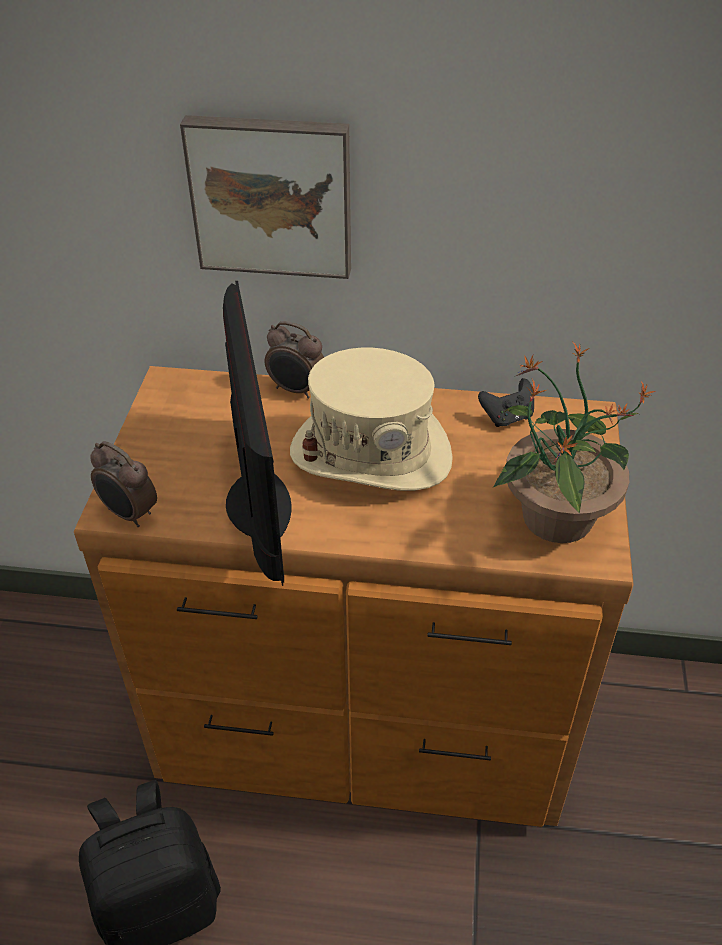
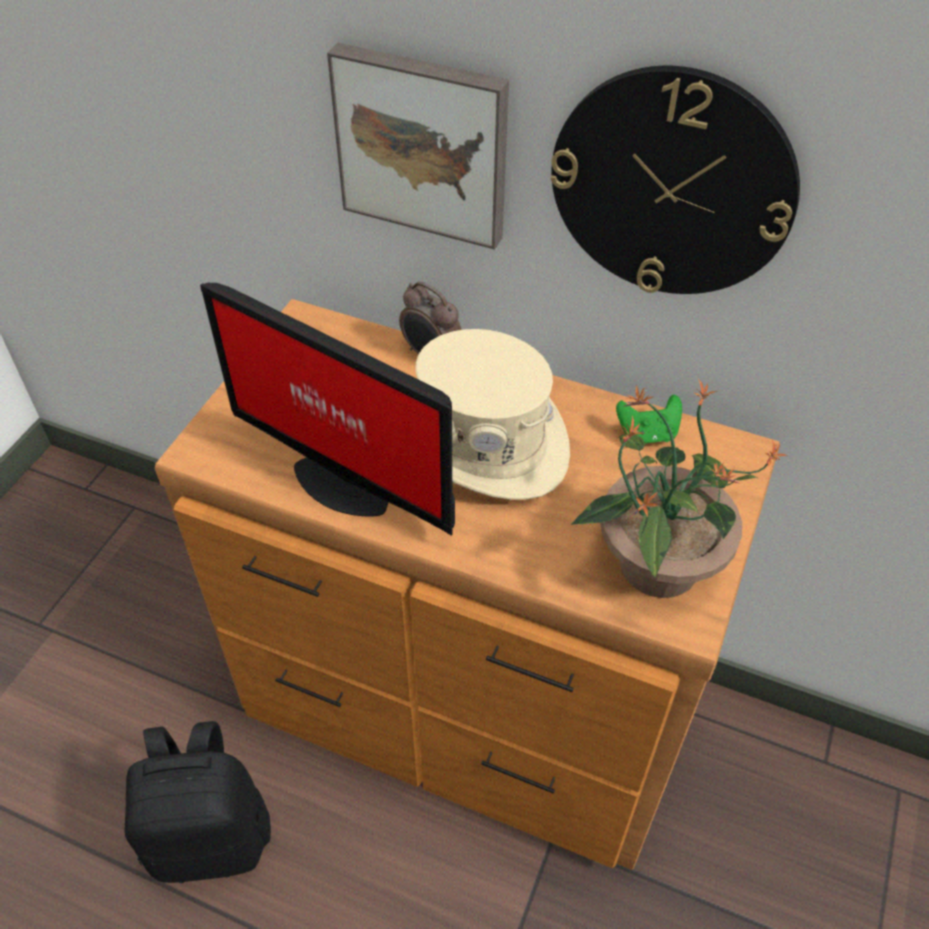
camera: 15 degrees right, 5 degrees up
(129, 514) = (213, 459): alarm clock -> none
(258, 507) = (343, 480): monitor -> monitor turned 120 degrees clockwise
(500, 193) = (671, 185): none -> wall clock
(507, 417) = (647, 434): black game controller -> green game controller

